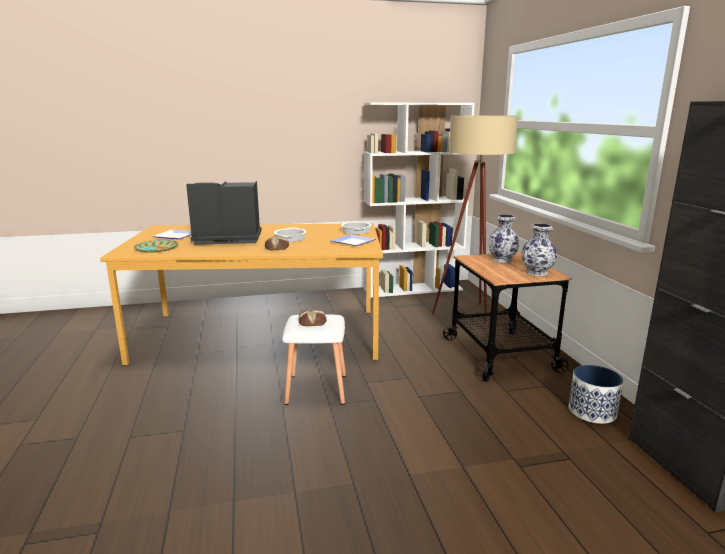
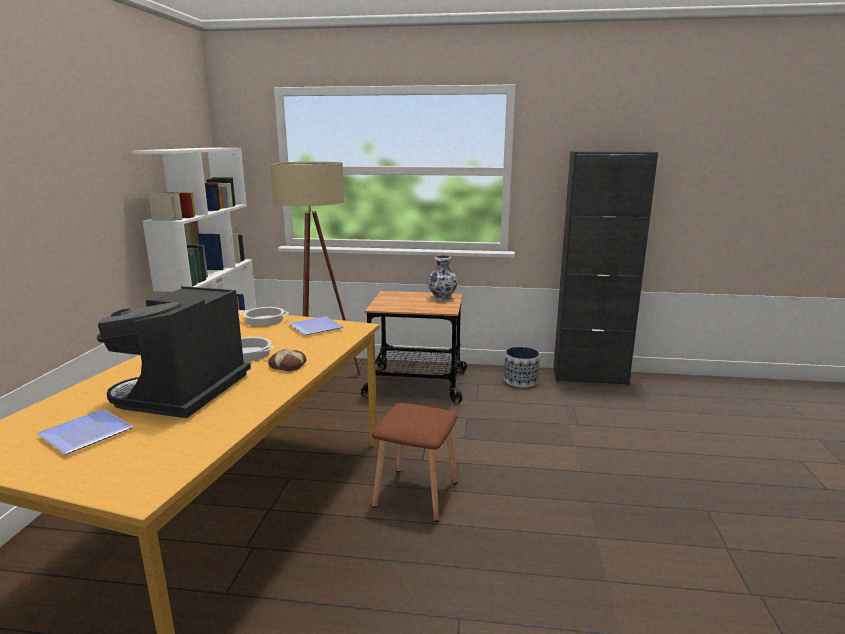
camera: 70 degrees left, 0 degrees up
(156, 249) = (166, 453): plate -> none
(312, 322) = (417, 417): bread -> none
(315, 389) = (416, 494): white stool -> brown stool
(501, 260) = (397, 300): vase -> none

